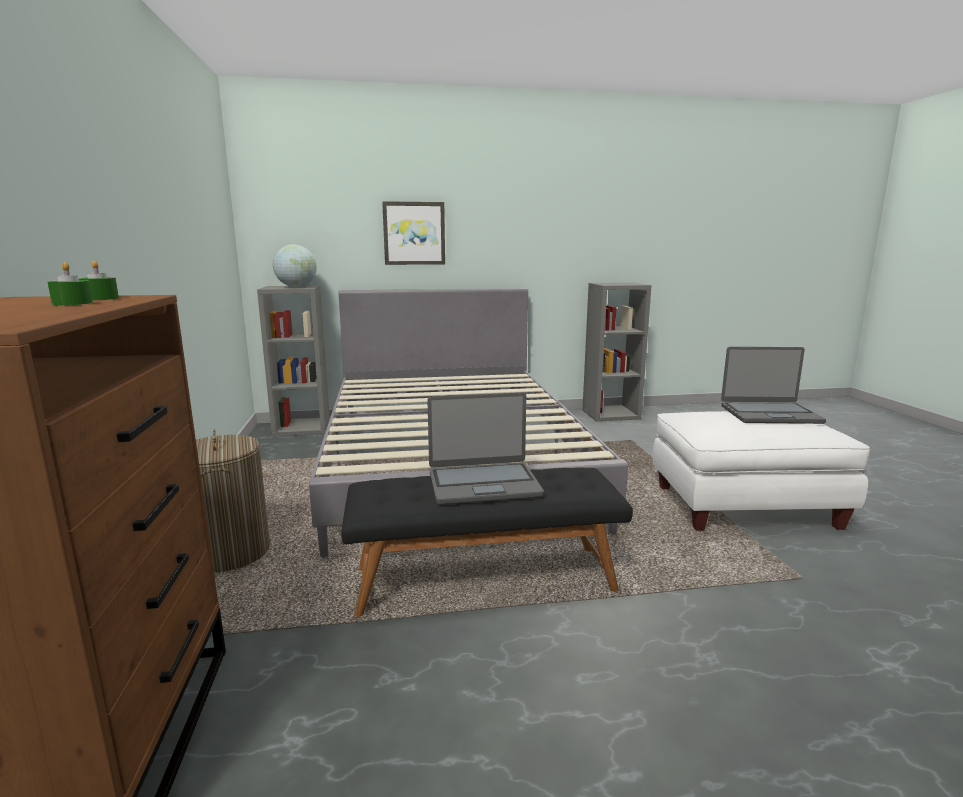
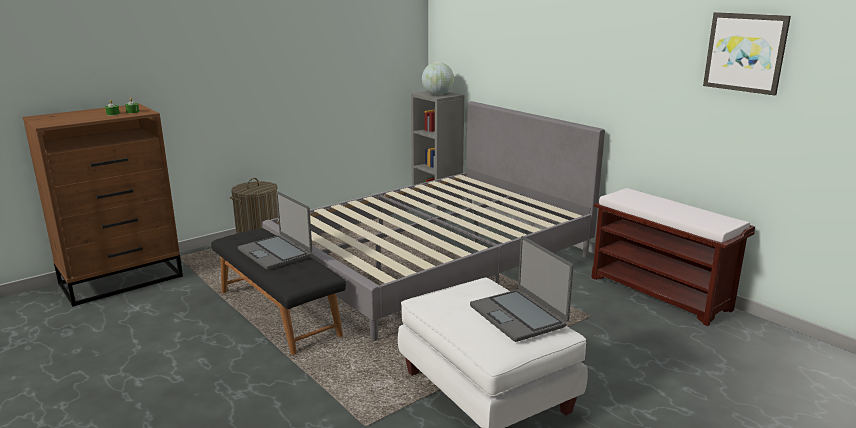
camera: 60 degrees right, 5 degrees up
(414, 233) = (525, 60): picture -> picture (745, 52)
(611, 414) = (660, 293): grey bookcase -> brown bench

